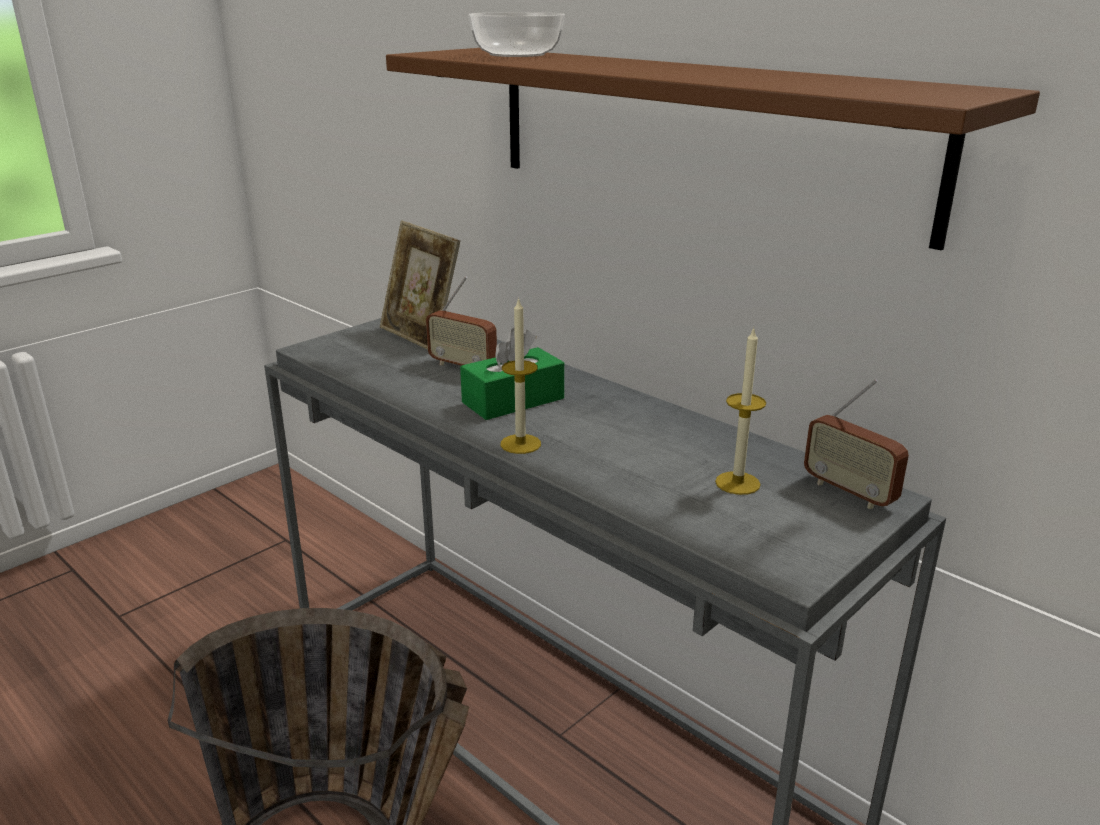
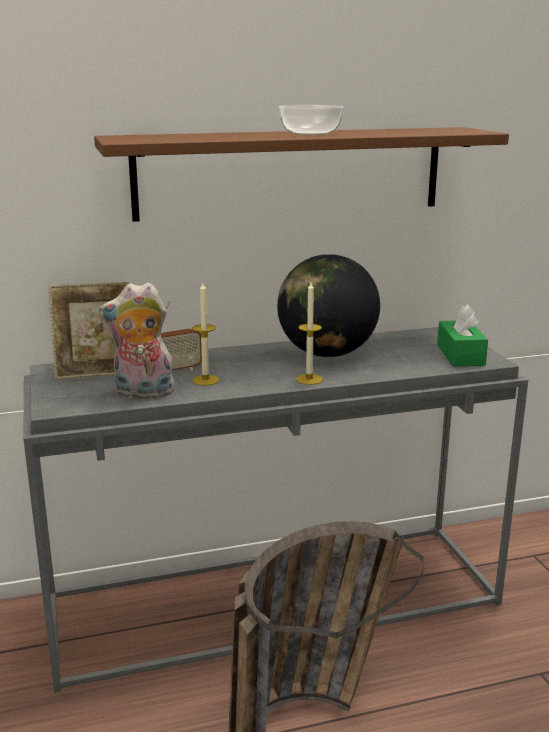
camera: 60 degrees left, 5 degrees down
(380, 372) = (142, 394): none -> plush toy
(513, 400) = (247, 369): green tissue box -> green tissue box (460, 355)
(516, 54) = (175, 136): bowl -> bowl (309, 133)
(633, 431) = (327, 354): none -> globe
(737, 483) = (406, 349): candle -> candle (205, 380)
(849, 492) = (436, 334): radio -> none

